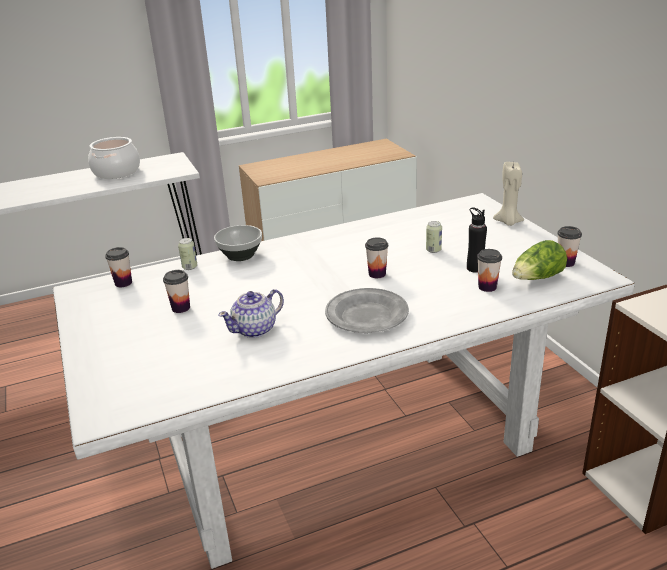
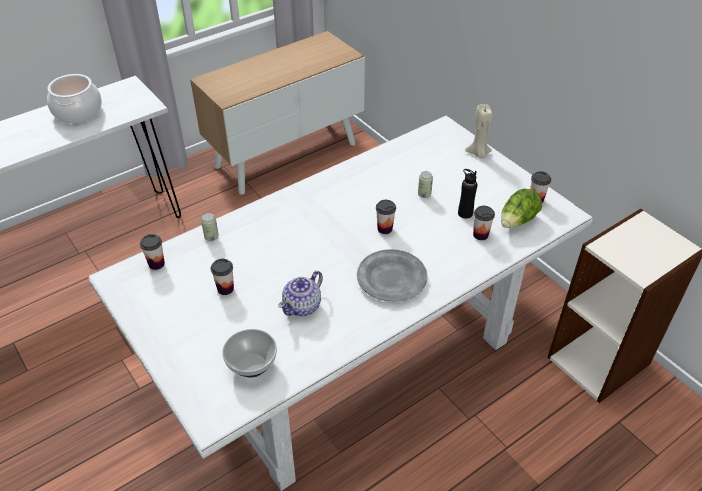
camera: 15 degrees left, 15 degrees up
(241, 255) = (253, 217): bowl -> bowl (252, 364)

